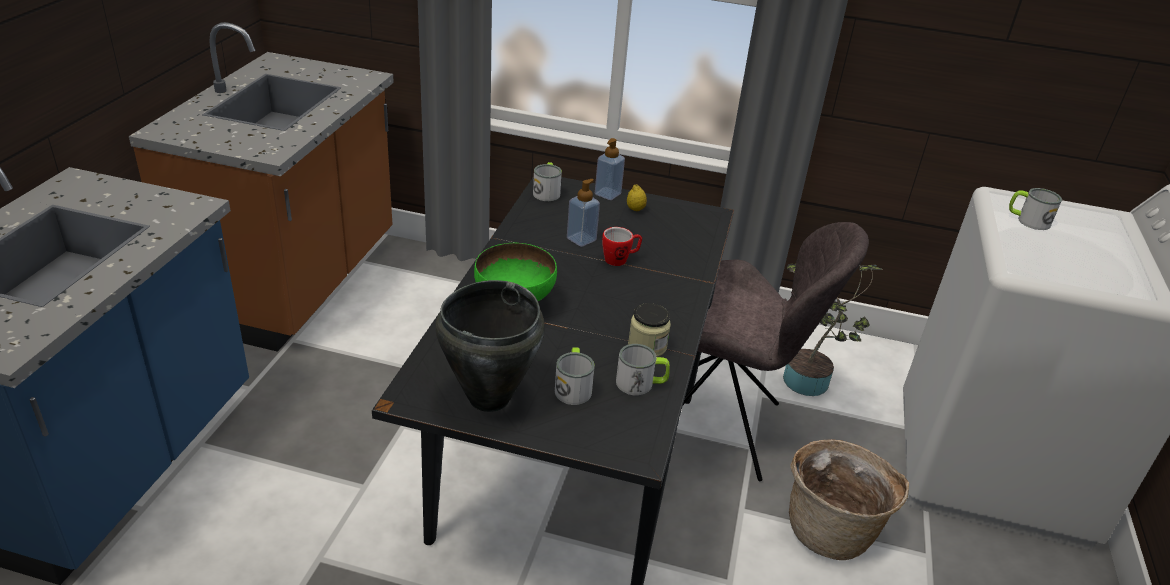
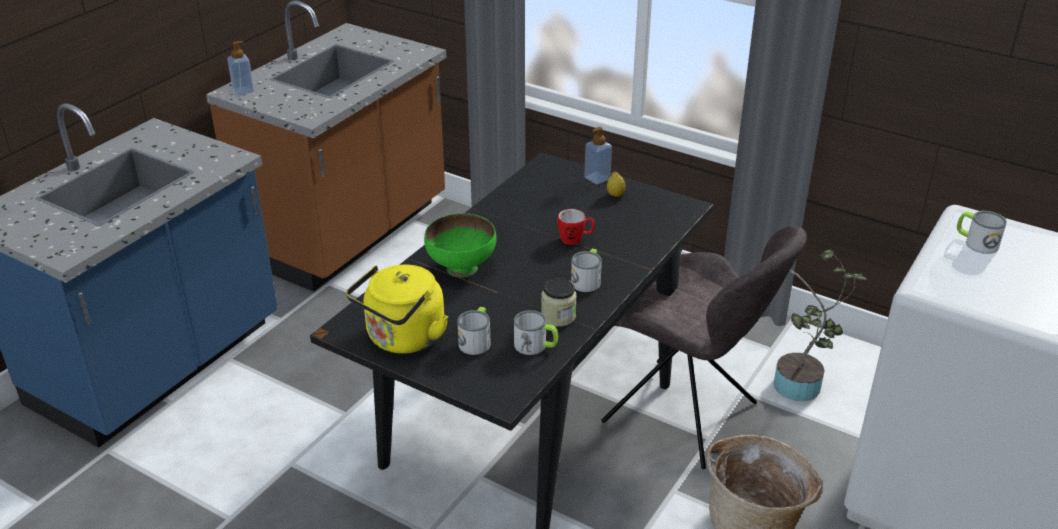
camera: 20 degrees right, 0 degrees up
(488, 398) = (403, 339): black cooking pot -> yellow kettle
(547, 191) = (541, 171): mug -> mug (587, 280)
(581, 239) = (550, 217): soap dispenser -> soap dispenser (243, 91)

